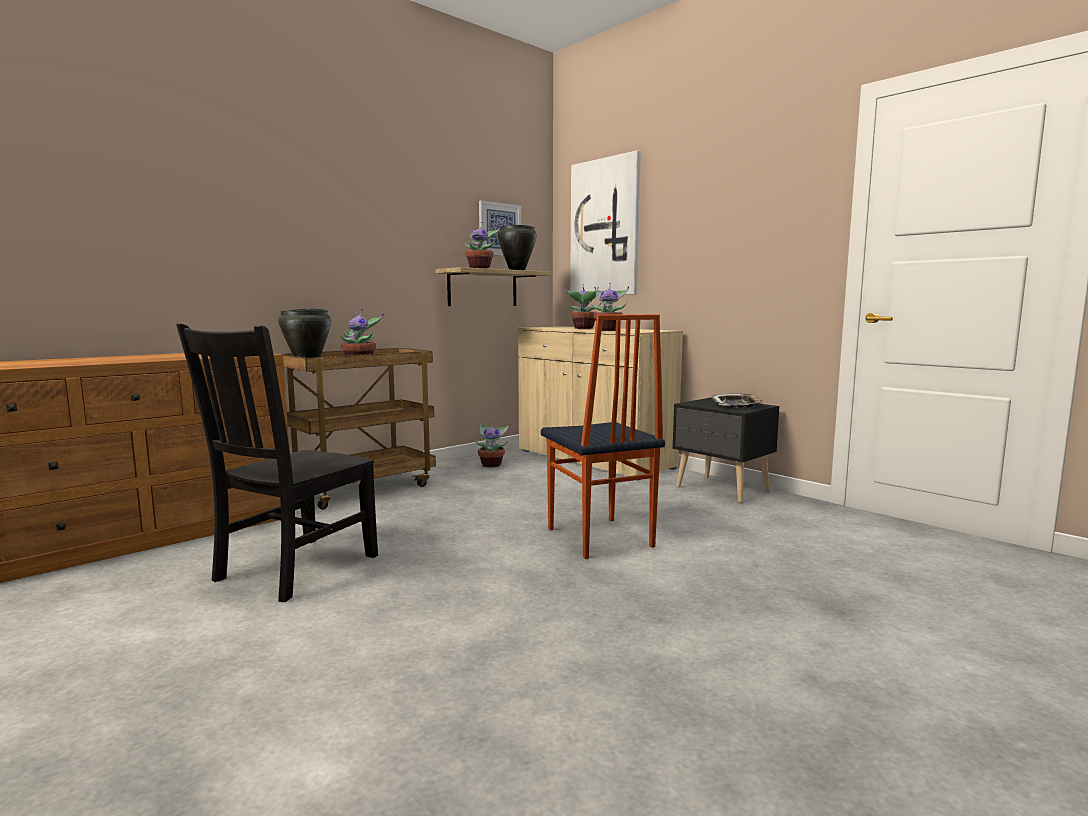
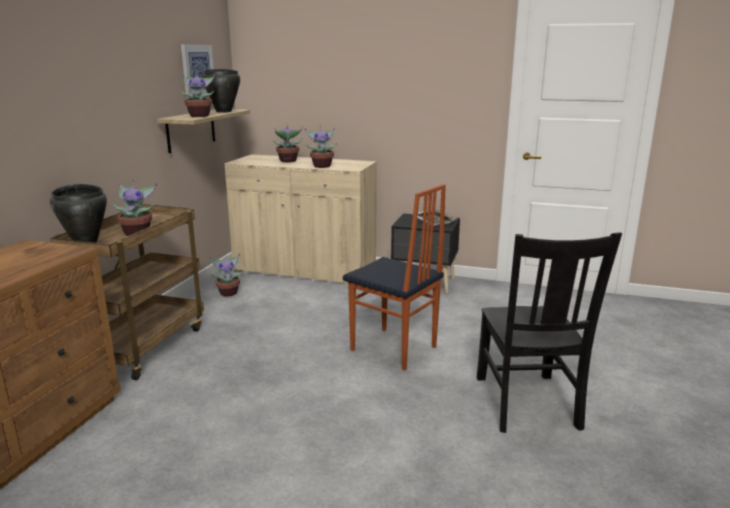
camera: 30 degrees left, 10 degrees up
(293, 569) = (199, 449): black chair -> black chair (527, 404)
(605, 228) = (294, 68): picture -> none

